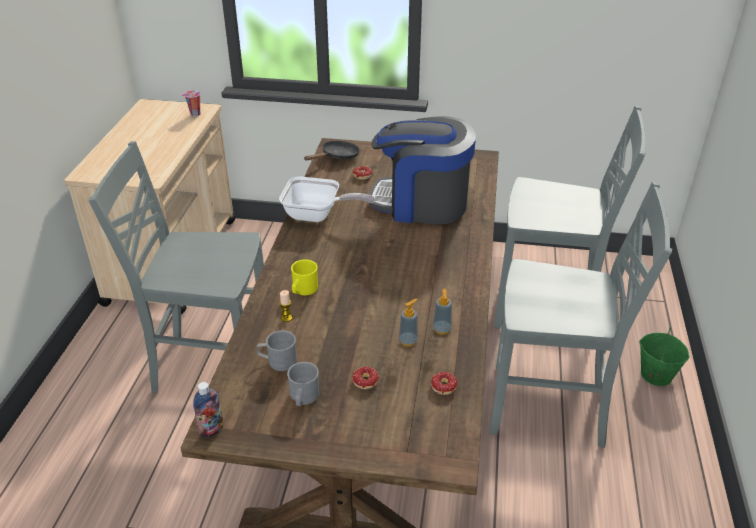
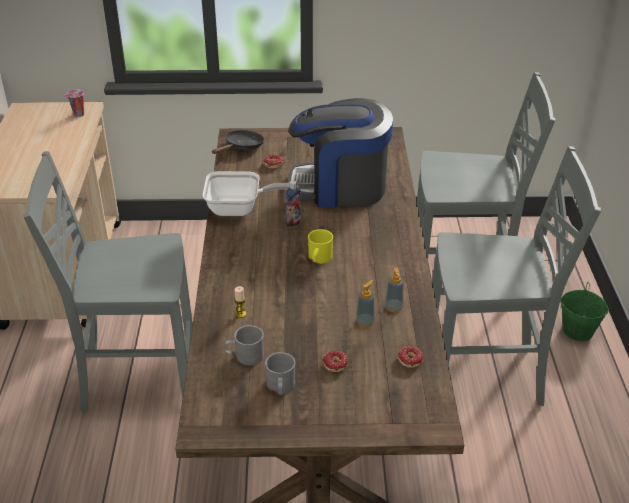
camera: 10 degrees left, 0 degrees up
(211, 430) = (201, 428): bottle -> bottle (293, 222)
(303, 290) = (248, 285): yellow mug -> yellow mug (319, 259)

